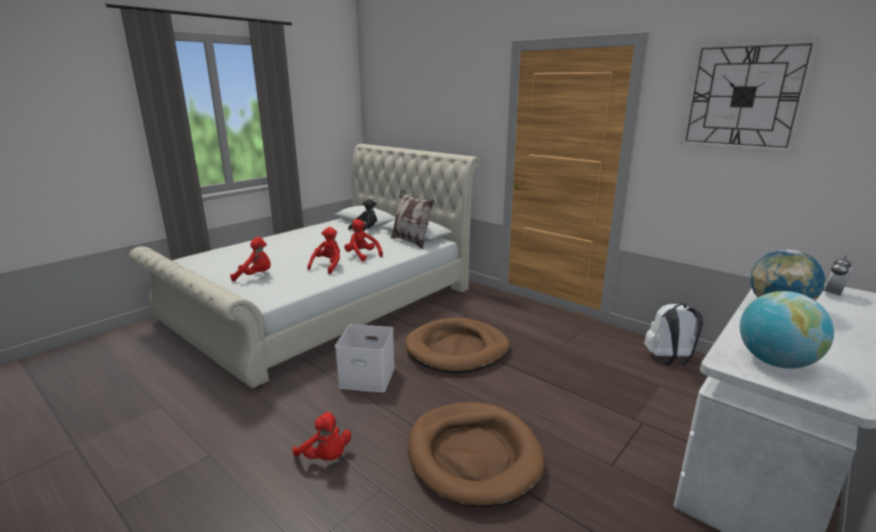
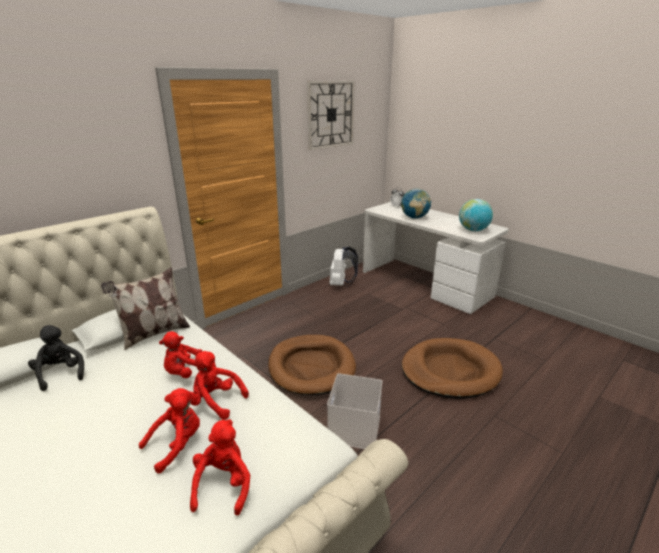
camera: 85 degrees left, 5 degrees up
(325, 457) = (474, 450): red plush toy -> red plush toy (177, 444)

